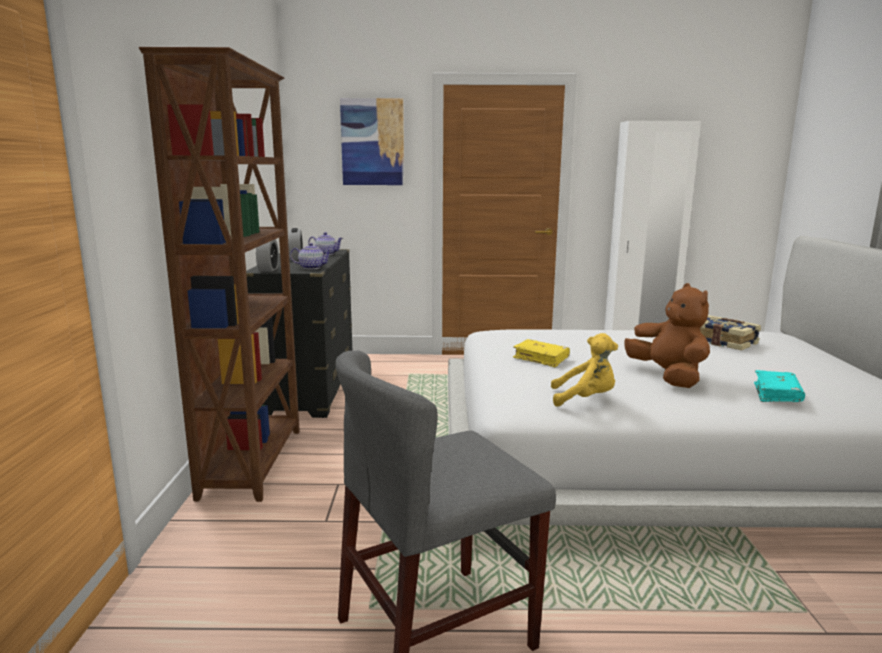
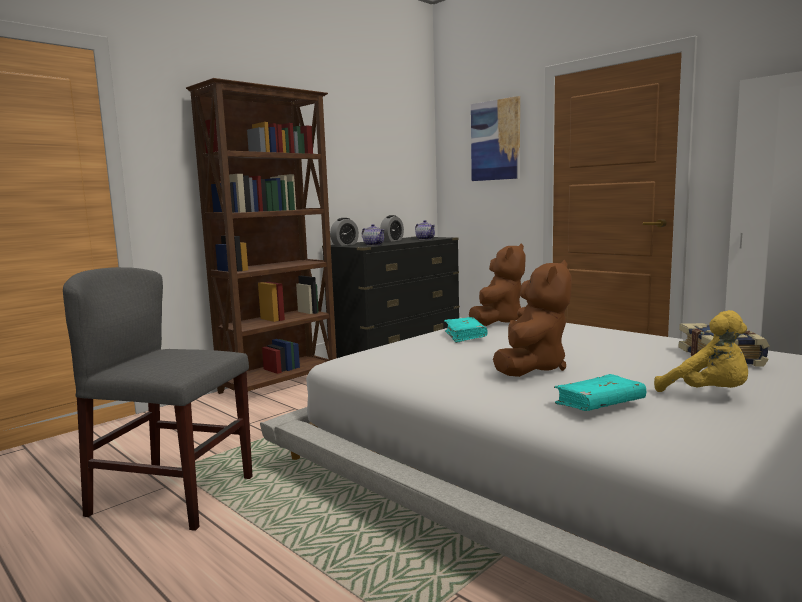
camera: 45 degrees right, 5 degrees down
(517, 338) = (497, 321): none -> brown plush toy
(541, 359) = (465, 336): yellow book -> turquoise book
(585, 399) = (404, 364): yellow plush toy -> yellow plush toy (708, 394)

